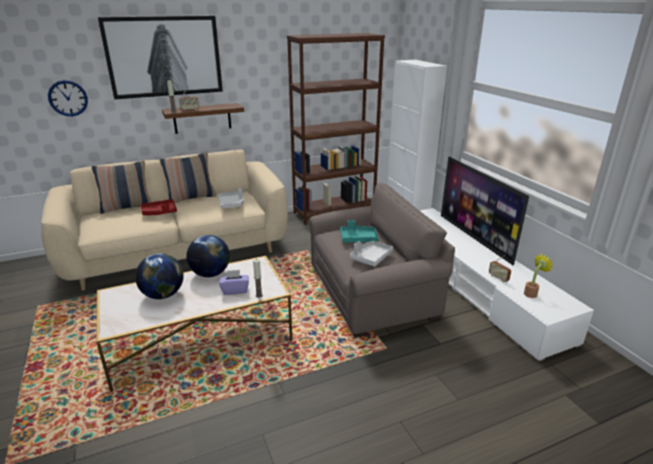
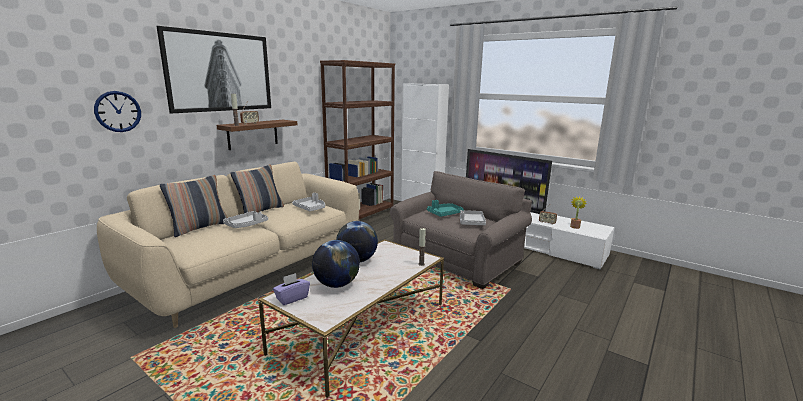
camera: 30 degrees left, 10 degrees down
(159, 212) = (246, 225): red tray -> grey tray
(235, 290) = (396, 265): purple tissue box -> purple tissue box (292, 298)

